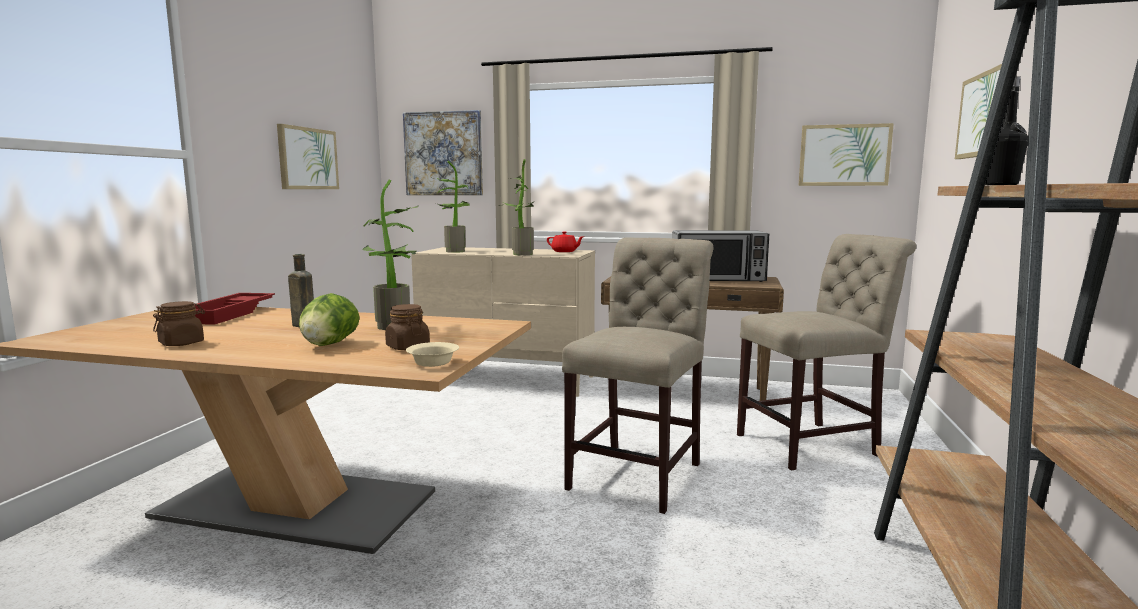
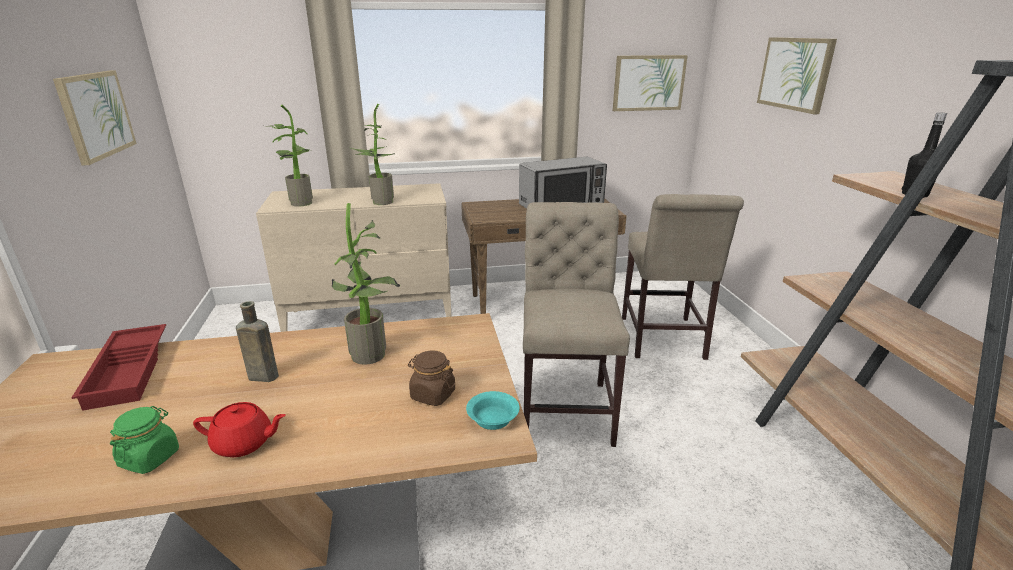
camera: 25 degrees left, 15 degrees up
(182, 343) = (150, 458): brown jar -> green jar
(329, 344) = (342, 411): lettuce -> none
(434, 363) = (494, 419): beige bowl -> turquoise bowl
(443, 153) = (247, 82): picture -> none
(564, 251) = (416, 190): red teapot -> red teapot (244, 443)
(813, 444) = (662, 340): beige chair -> beige chair turned 135 degrees clockwise

